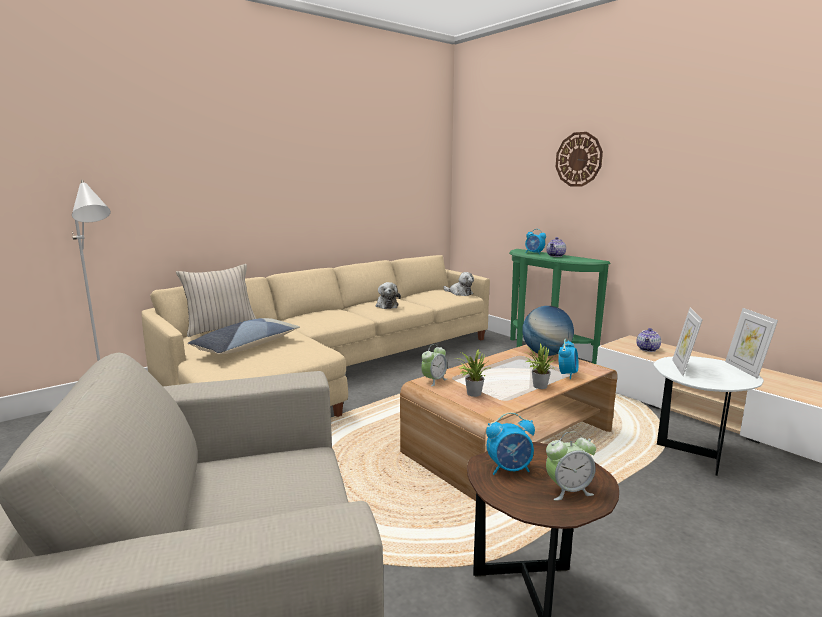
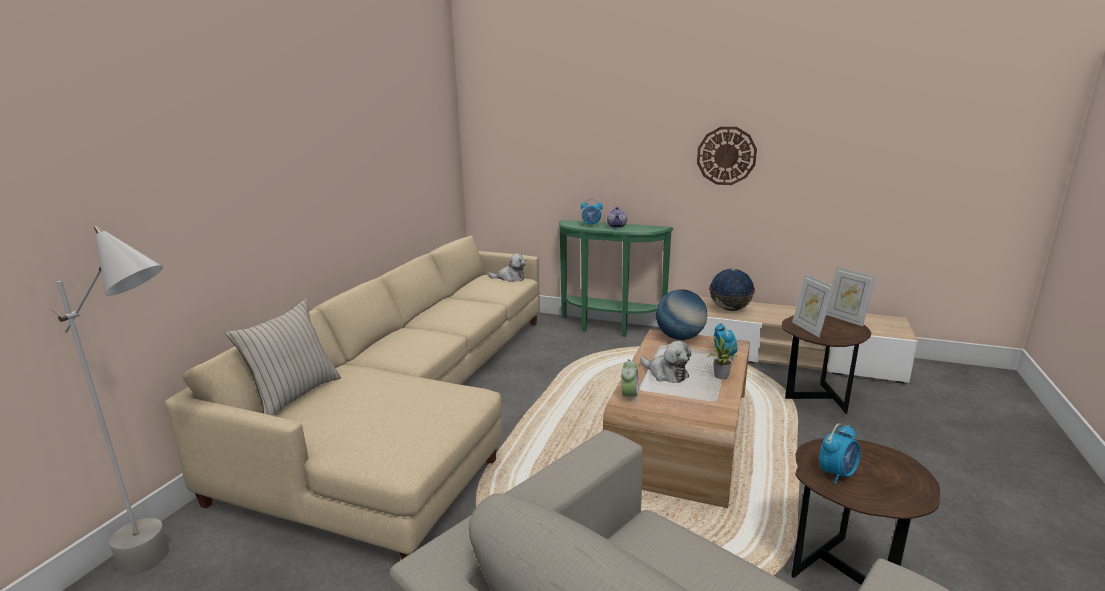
camera: 30 degrees left, 5 degrees up
(246, 346) = (377, 413): pillow -> none
(386, 305) = (458, 312): plush toy -> plush toy (666, 374)
(472, 393) = (680, 402): potted plant -> none
(568, 490) = (895, 477): alarm clock -> none
(578, 159) = (630, 123): wall clock -> wall clock (726, 156)
(648, 349) = (730, 309): teapot -> globe
(693, 454) = (815, 399): white side table -> brown side table

